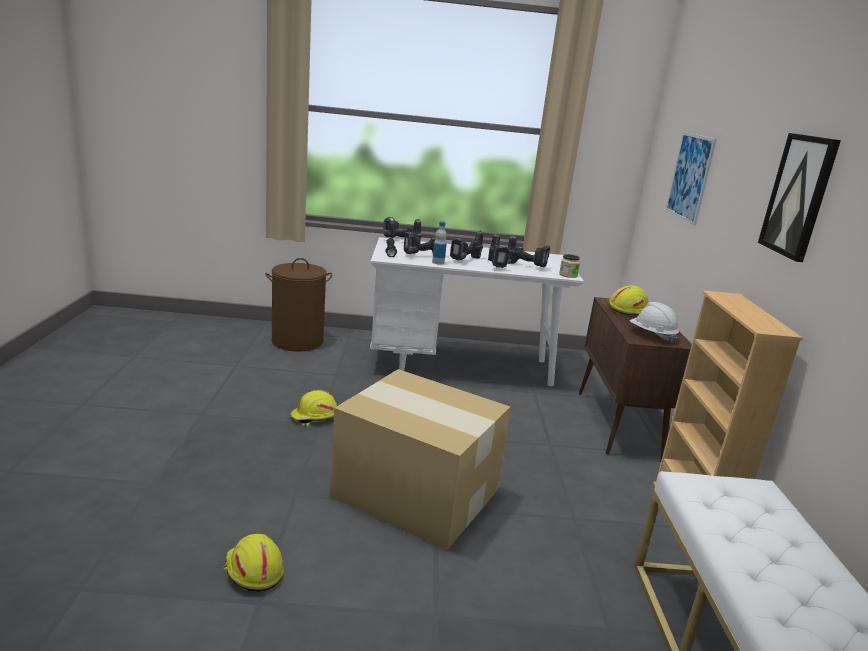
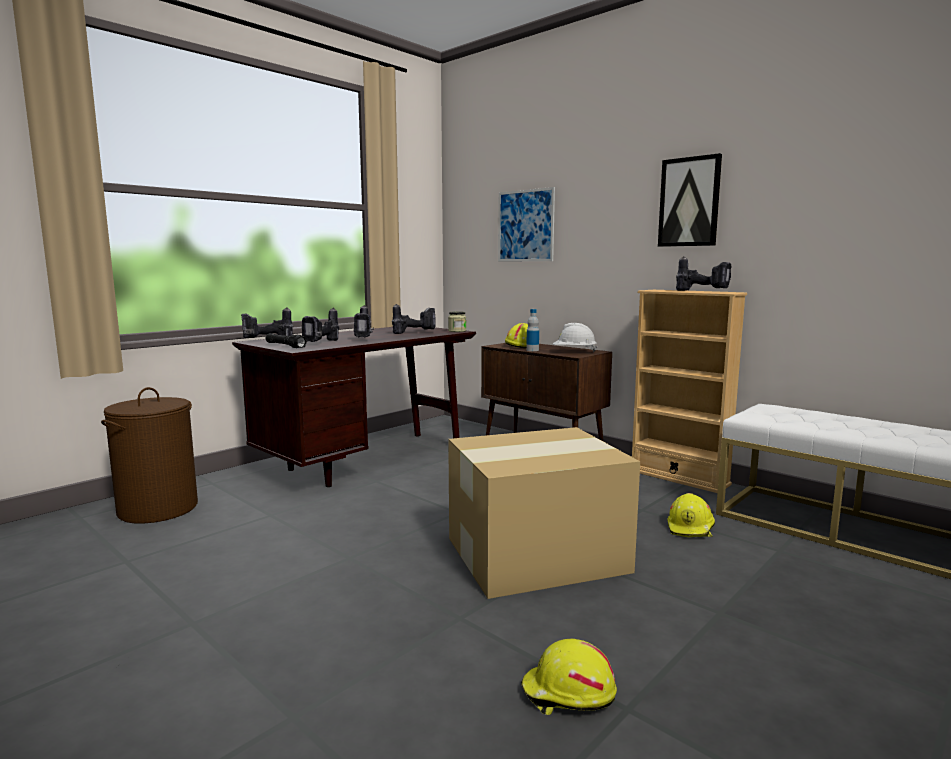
camera: 45 degrees left, 10 degrees down
(314, 417) = (330, 555): yellow hard hat -> yellow hard hat (691, 528)
(438, 262) = (351, 343): bottle -> bottle (532, 350)
(461, 365) = (366, 461): white desk -> brown desk
(497, 265) = (397, 336): power drill -> power drill (704, 291)

